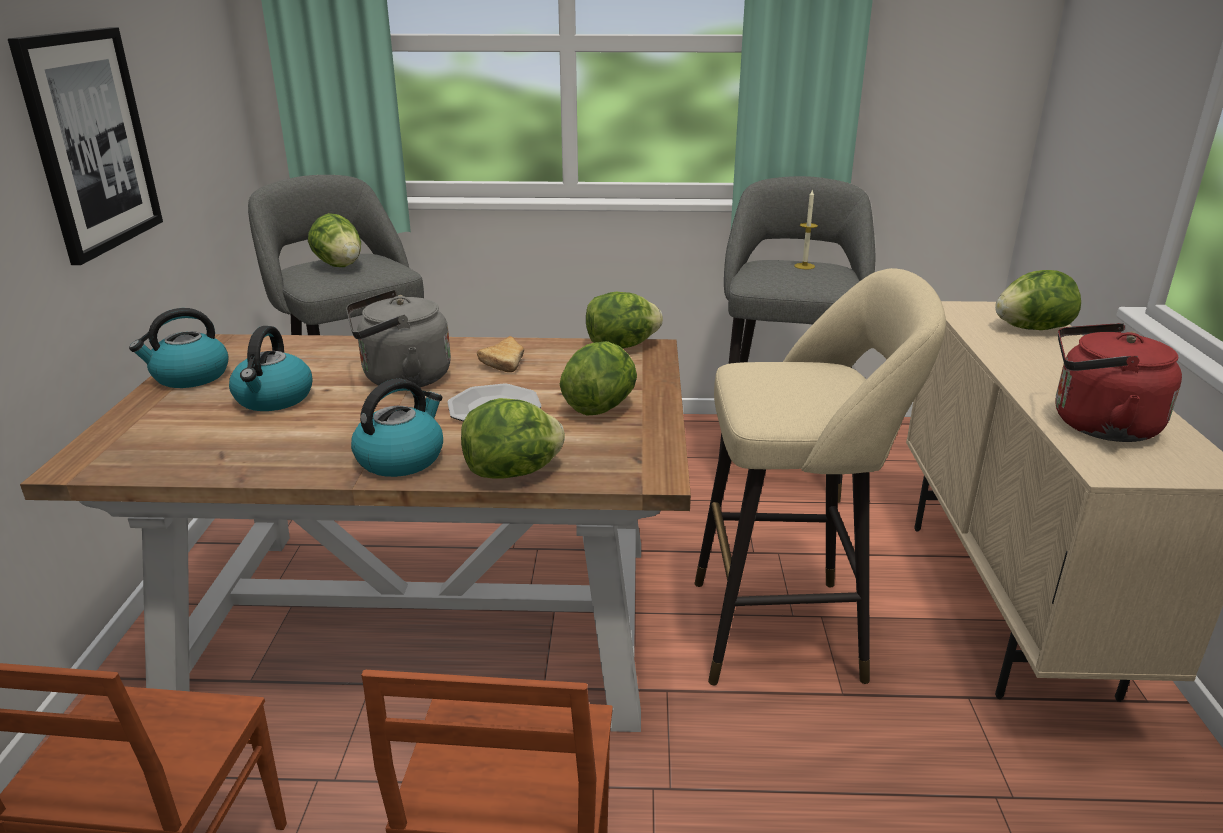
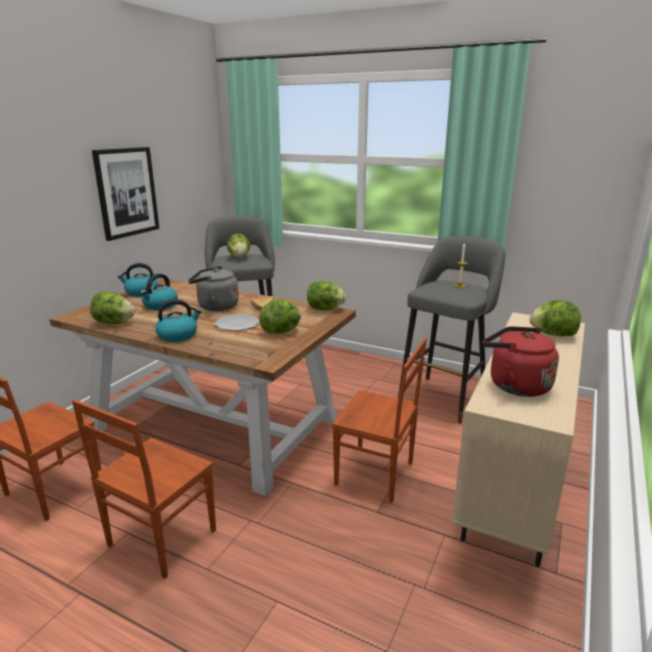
camera: 25 degrees right, 5 degrees down
(514, 472) = (213, 349): lettuce -> lettuce (114, 323)
(788, 629) = (375, 474): beige stool -> brown chair

